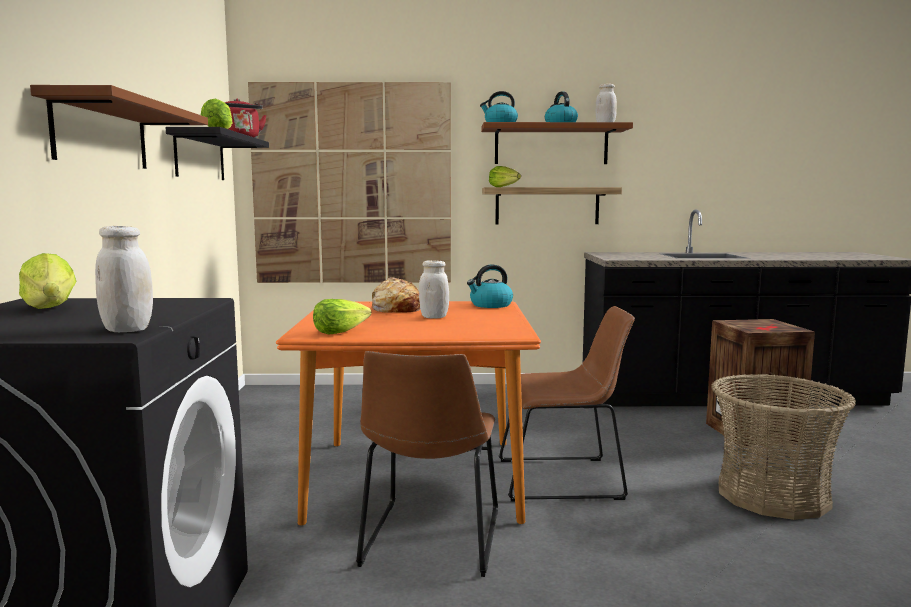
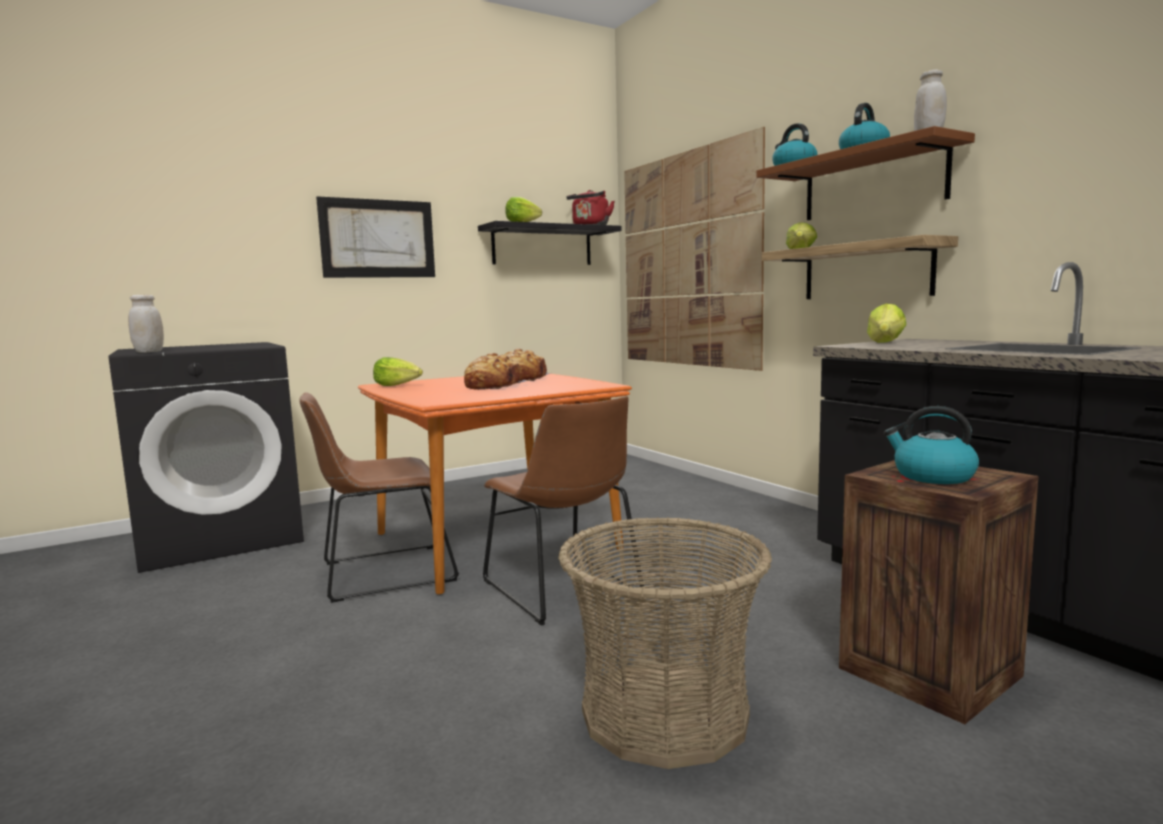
camera: 60 degrees right, 0 degrees up
(50, 308) = (226, 345): lettuce -> lettuce (885, 342)
(102, 134) = (378, 238): brown shelf -> picture
(434, 317) = (493, 386): white jar -> bread
(490, 305) = (585, 385): kettle -> kettle (932, 476)

